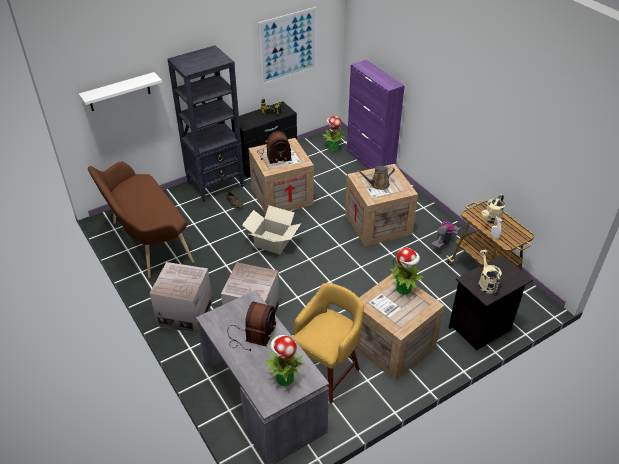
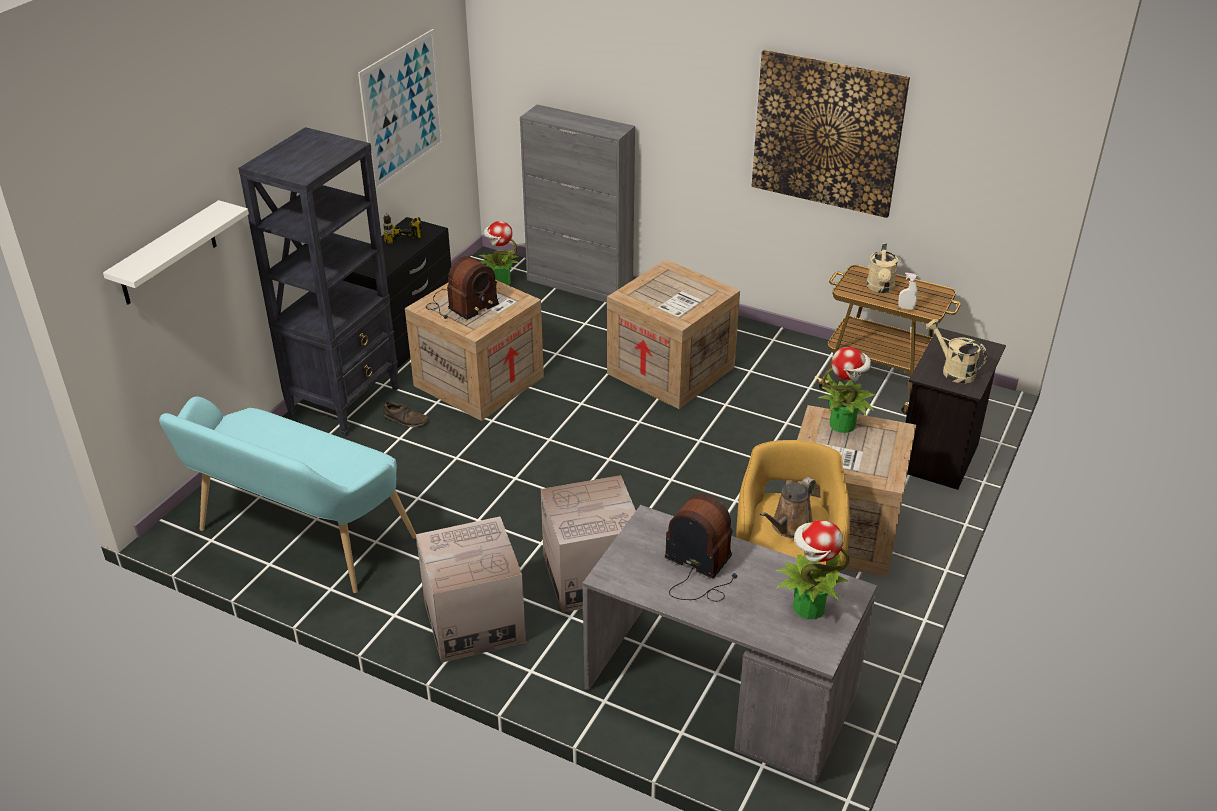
camera: 30 degrees left, 5 degrees down
(147, 242) = (298, 538): brown bench -> turquoise bench
(252, 335) = (699, 570): radio -> radio turned 45 degrees counterclockwise
(272, 242) = (526, 456): cardboard box -> none
(370, 162) = (580, 285): purple cabinet -> grey cabinet
(378, 185) = (669, 296): brown watering can -> brown watering can (789, 526)
(444, 241) = (788, 360): vacuum cleaner -> none
(489, 120) = (827, 133): none -> picture

